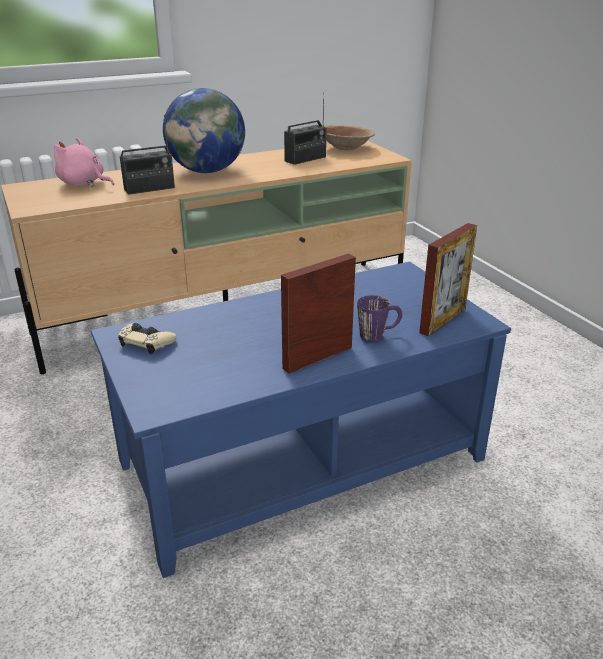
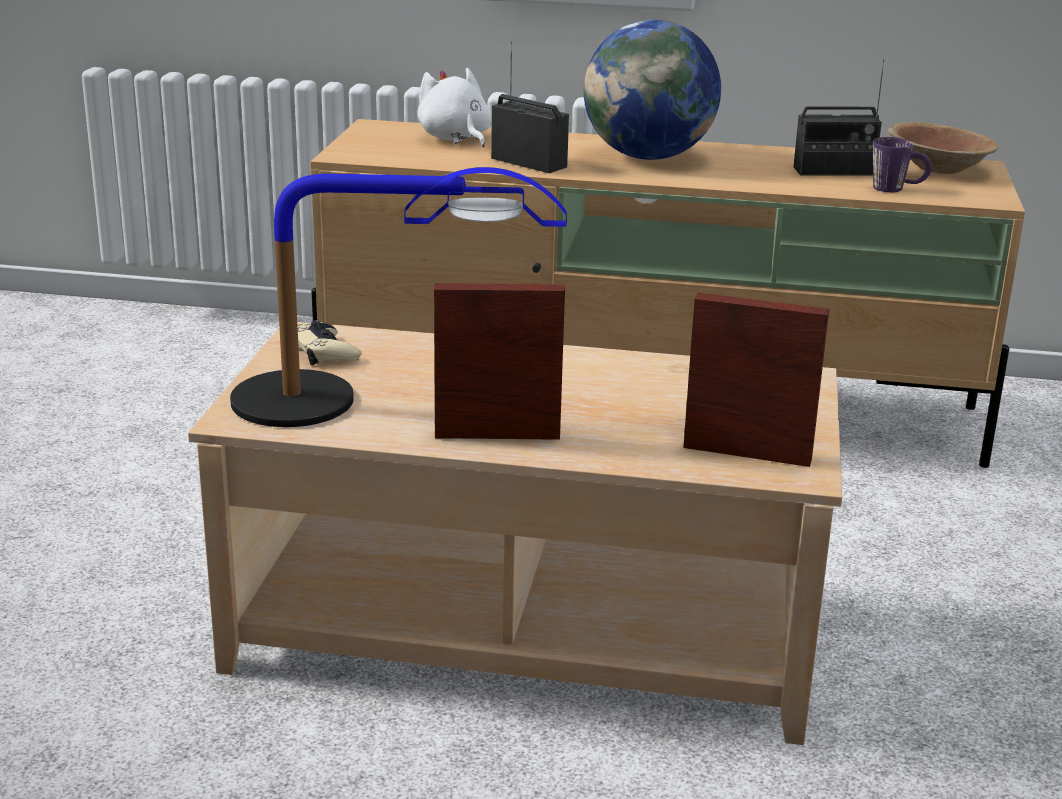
camera: 35 degrees right, 5 degrees down
(84, 184) = (455, 139): pink plush toy -> white plush toy
(149, 188) = (529, 162): radio -> radio turned 150 degrees counterclockwise
(215, 367) = (360, 402): none -> table lamp
(302, 462) = (523, 630): blue coffee table -> beige coffee table
(378, 335) = (621, 438): purple mug -> purple mug (897, 189)
(443, 320) = (747, 453): picture frame -> picture frame turned 150 degrees counterclockwise

